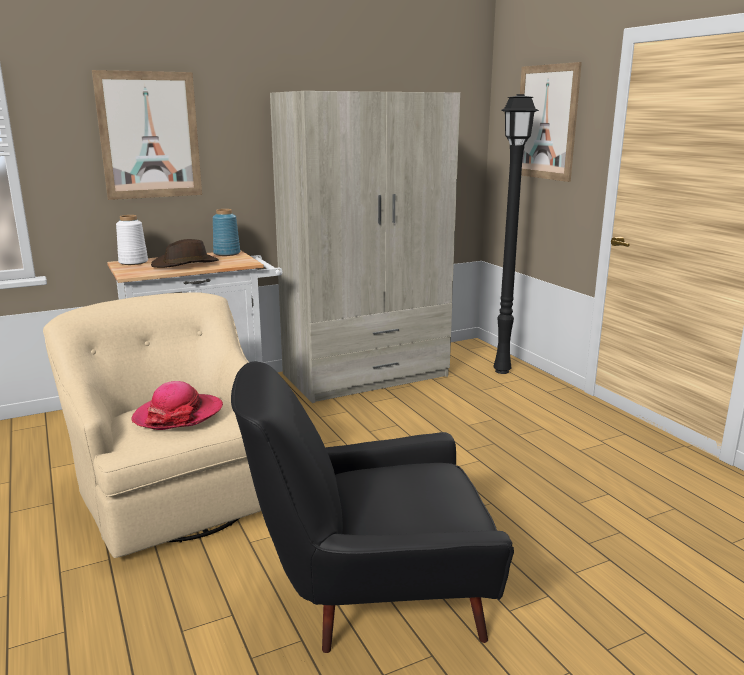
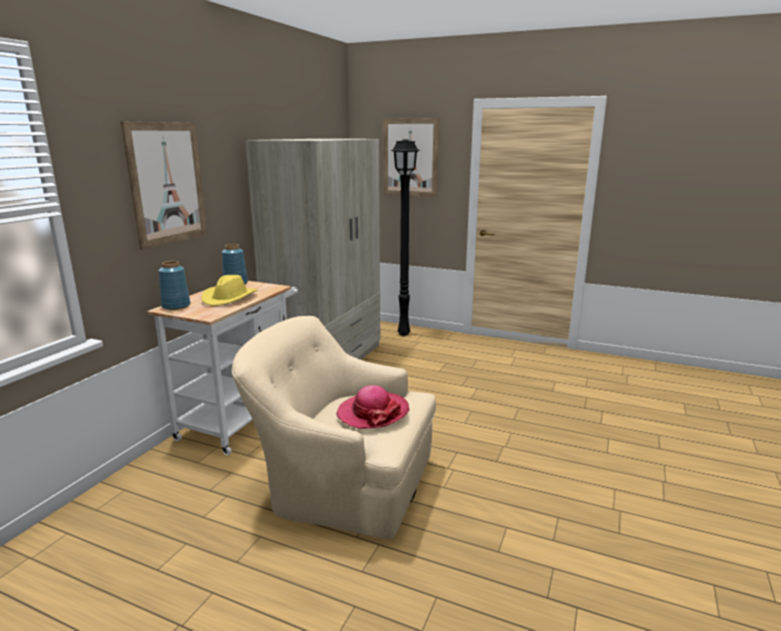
camera: 40 degrees left, 0 degrees up
(134, 262) = (176, 306): white vase -> blue vase
(186, 264) = (229, 298): brown hat -> yellow hat
(373, 598) = (551, 479): black armchair -> none

